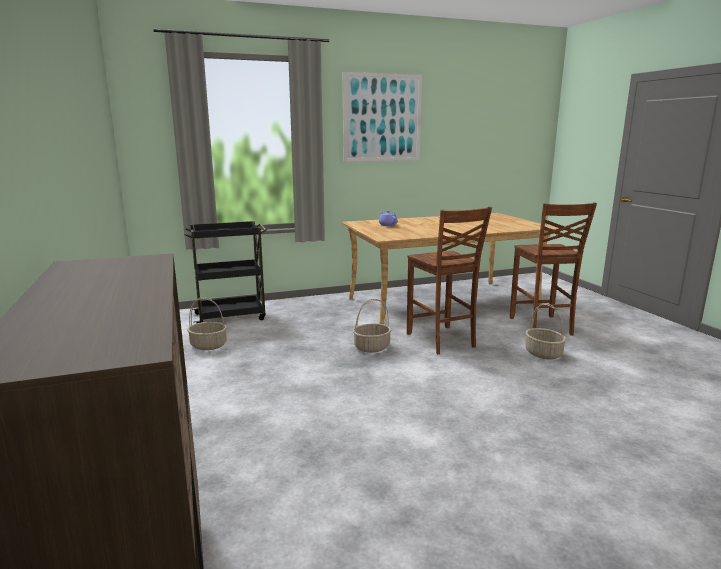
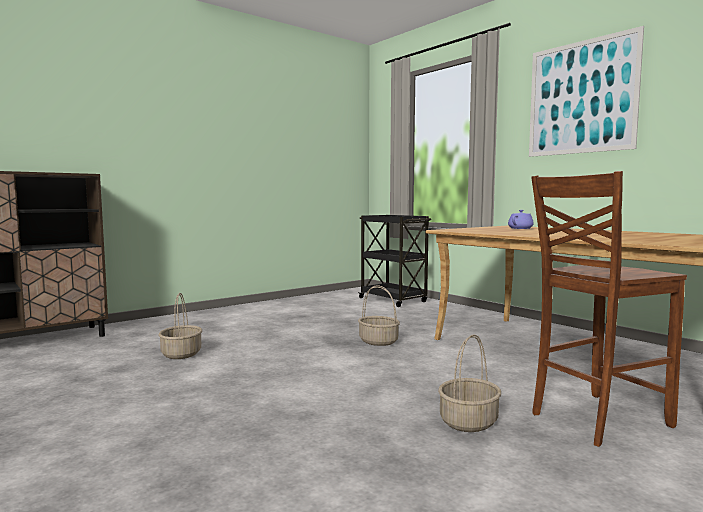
camera: 70 degrees right, 10 degrees down
(209, 345) = (329, 304): basket -> basket (181, 354)
(441, 341) = (435, 364): brown chair -> none

